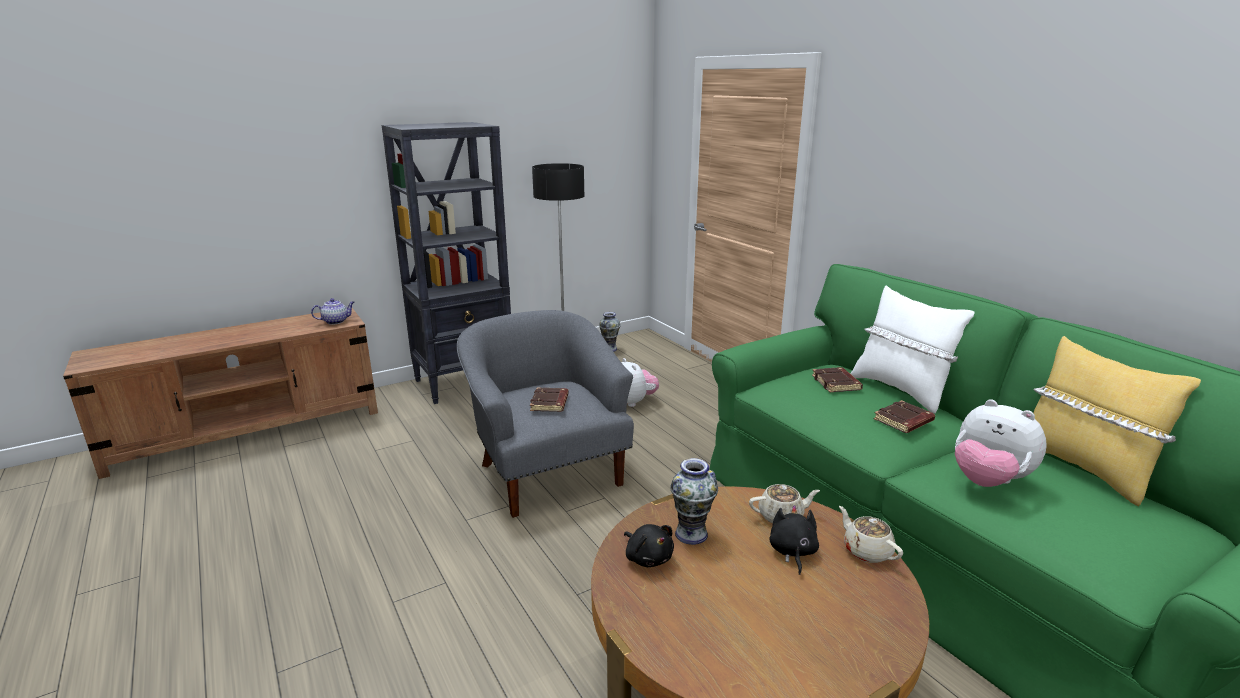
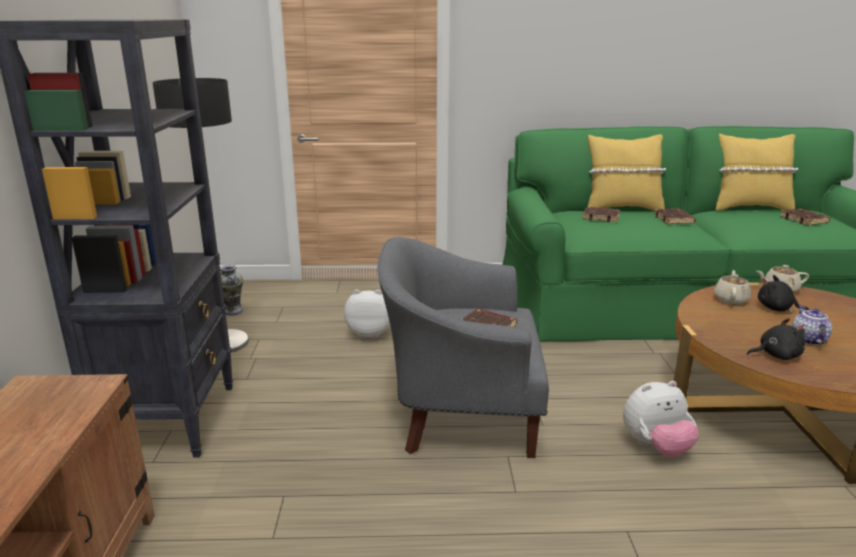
camera: 60 degrees left, 0 degrees up
(336, 321) = (69, 396): teapot -> teapot (807, 339)
(691, 534) = (745, 332): vase -> none
(900, 390) = (621, 209): white pillow -> yellow pillow
(988, 481) = (762, 226): plush toy -> plush toy (656, 447)
(1088, 514) = (804, 220): none -> brown book

